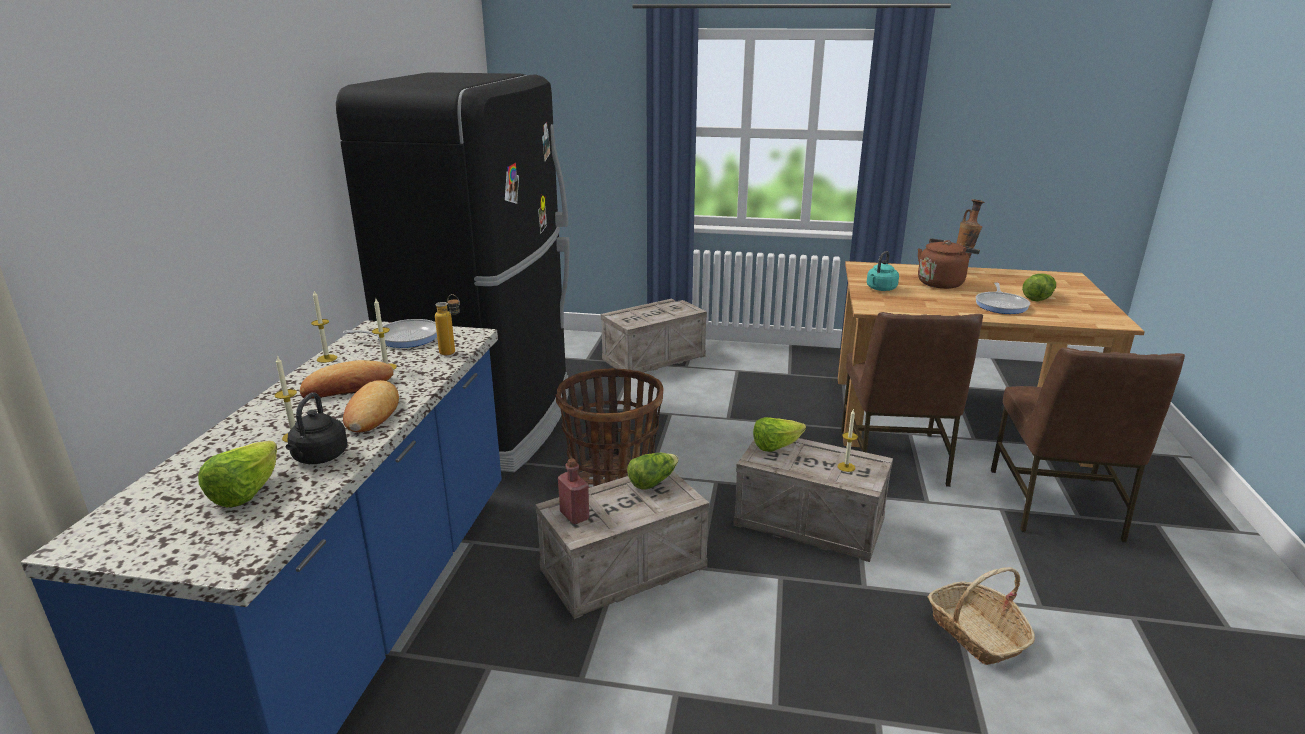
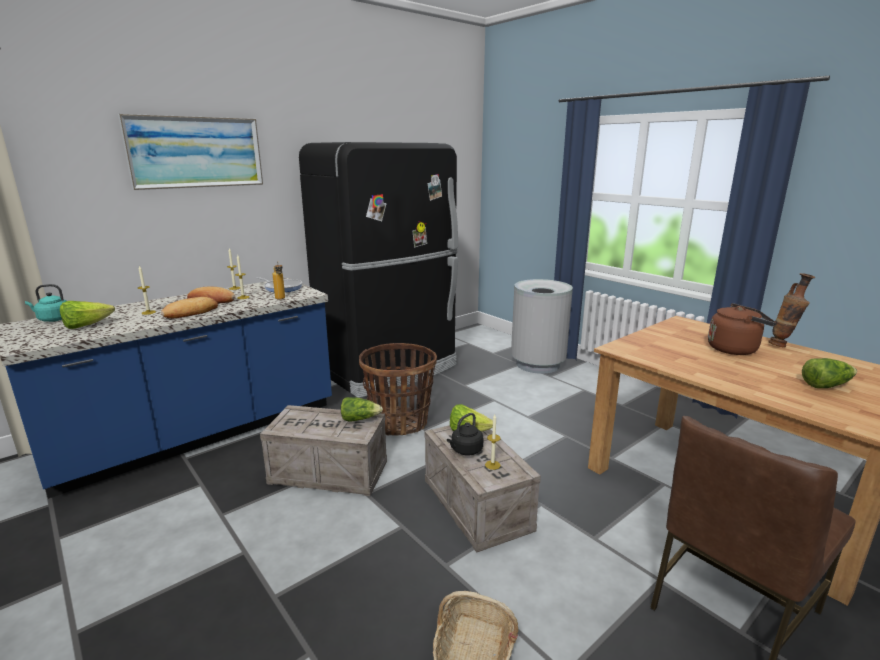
camera: 40 degrees right, 5 degrees down
(210, 124) = (196, 152): none -> picture
(319, 458) = (133, 322): black kettle -> black kettle (465, 450)
(574, 516) = (293, 419): red bottle -> none
(654, 357) = (538, 364): crate -> grey trash can
(880, 289) = (660, 339): turquoise kettle -> turquoise kettle (53, 319)
(894, 458) = (618, 495): brown chair -> none
(1001, 305) = (760, 380): frying pan -> none

